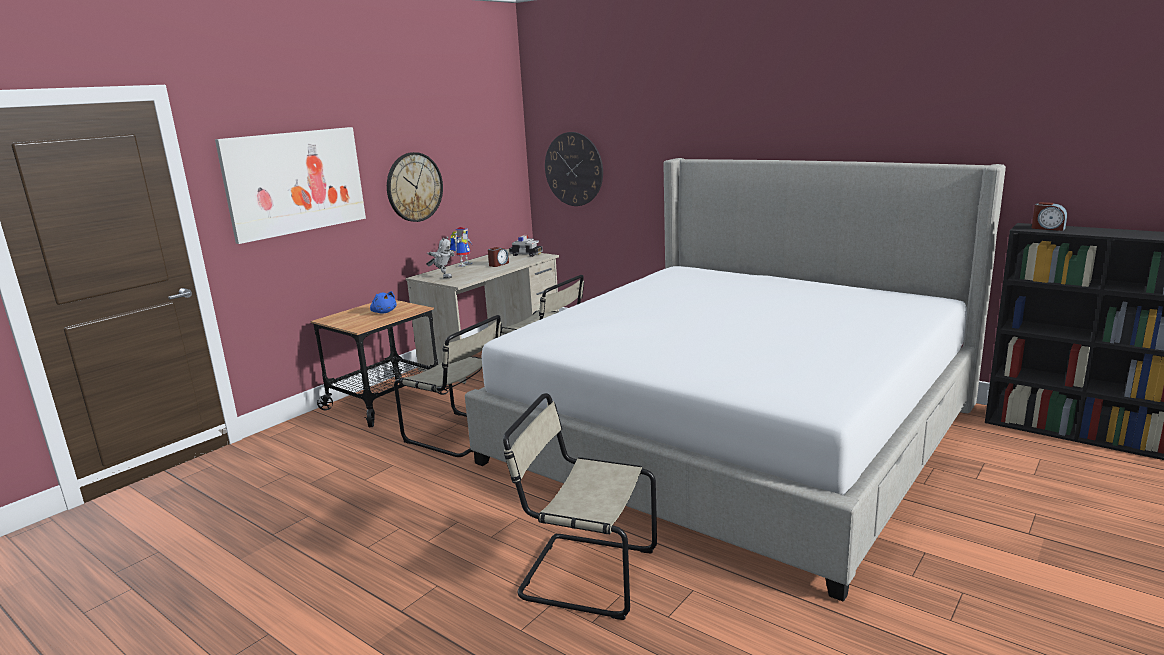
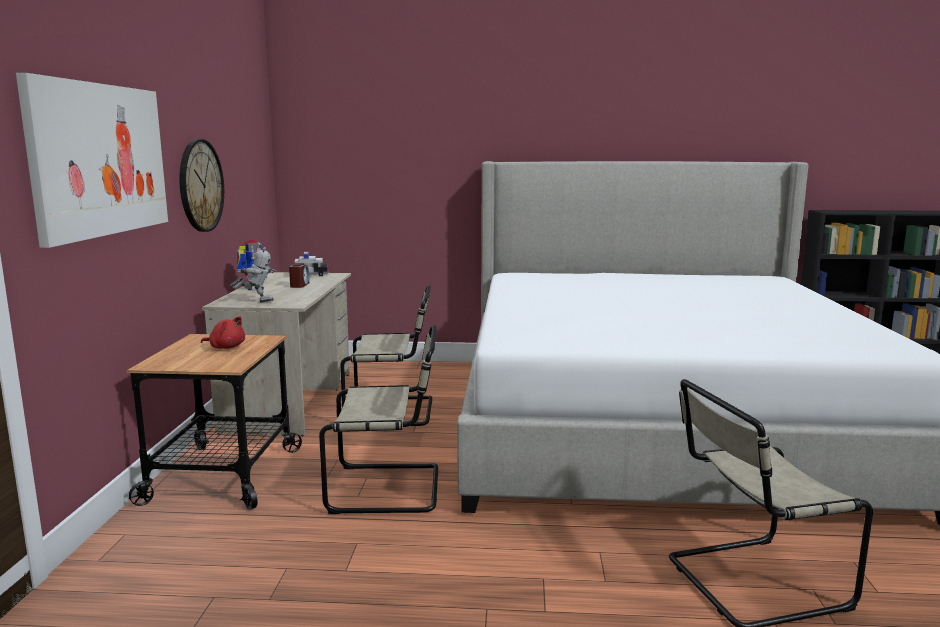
camera: 35 degrees left, 5 degrees down
(384, 312) = (226, 347): blue plush toy -> red plush toy
(573, 169) = (345, 176): wall clock -> none
(1048, 228) = (841, 211): alarm clock -> none

